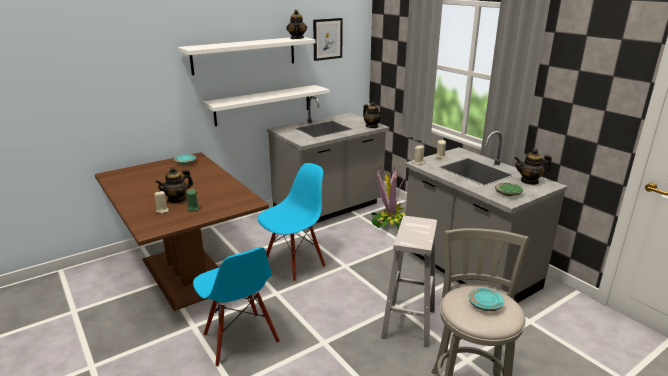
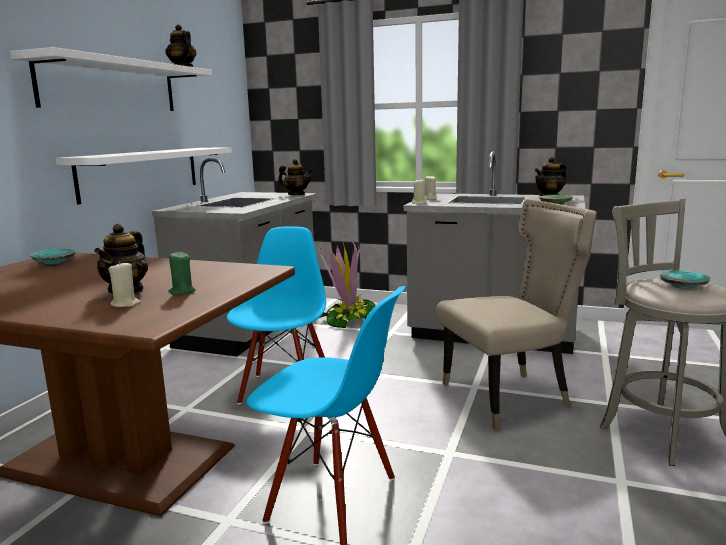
camera: 35 degrees left, 10 degrees down
(327, 39) = (206, 82): picture -> none
(409, 324) = (511, 397): white stool -> beige chair

